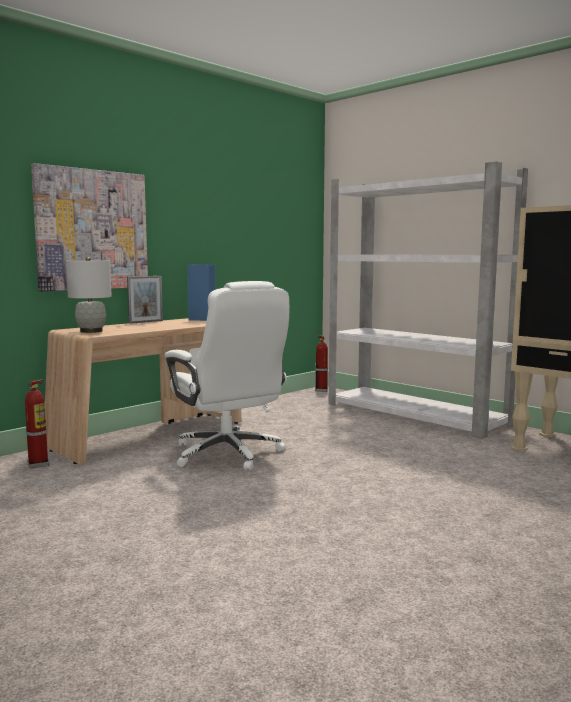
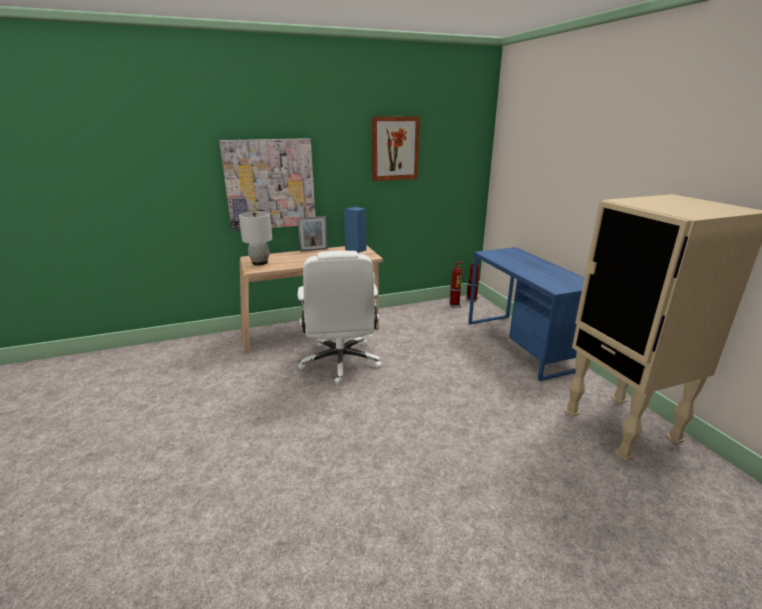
camera: 25 degrees right, 15 degrees up
(39, 464) = (226, 346): fire extinguisher -> fire extinguisher (454, 305)
(232, 199) = (395, 148): none -> picture
(414, 414) = (521, 344): white bookcase -> blue desk

